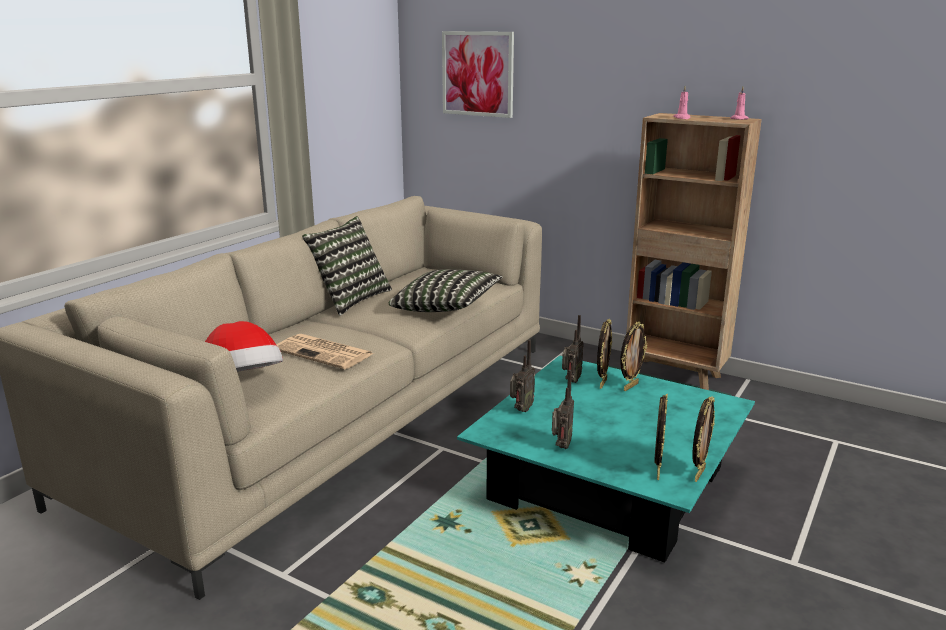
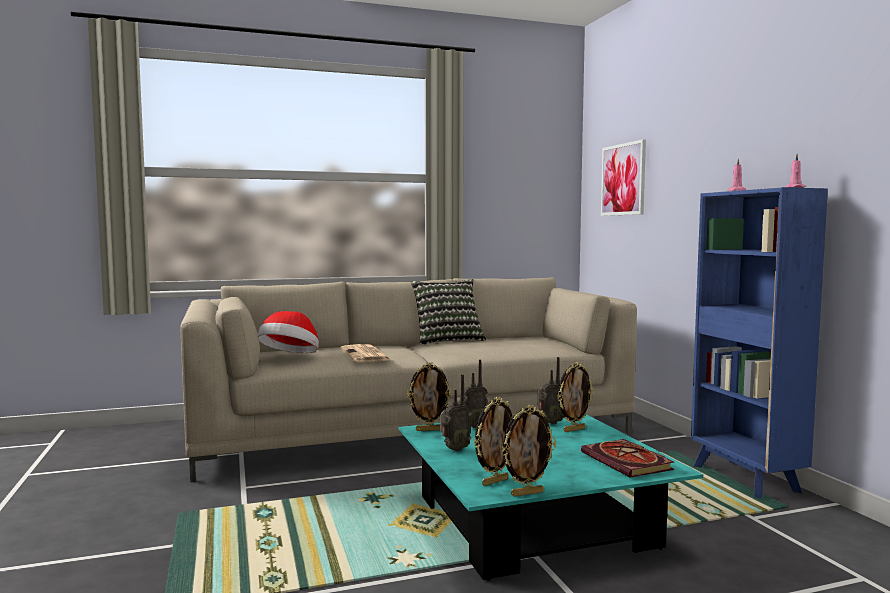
camera: 40 degrees right, 15 degrees down
(446, 308) = (498, 352): pillow -> none
(630, 386) = (594, 437): picture frame -> picture frame (429, 430)
(675, 377) = (746, 480): brown bookcase -> blue bookcase
(698, 407) = (629, 462): none -> book

